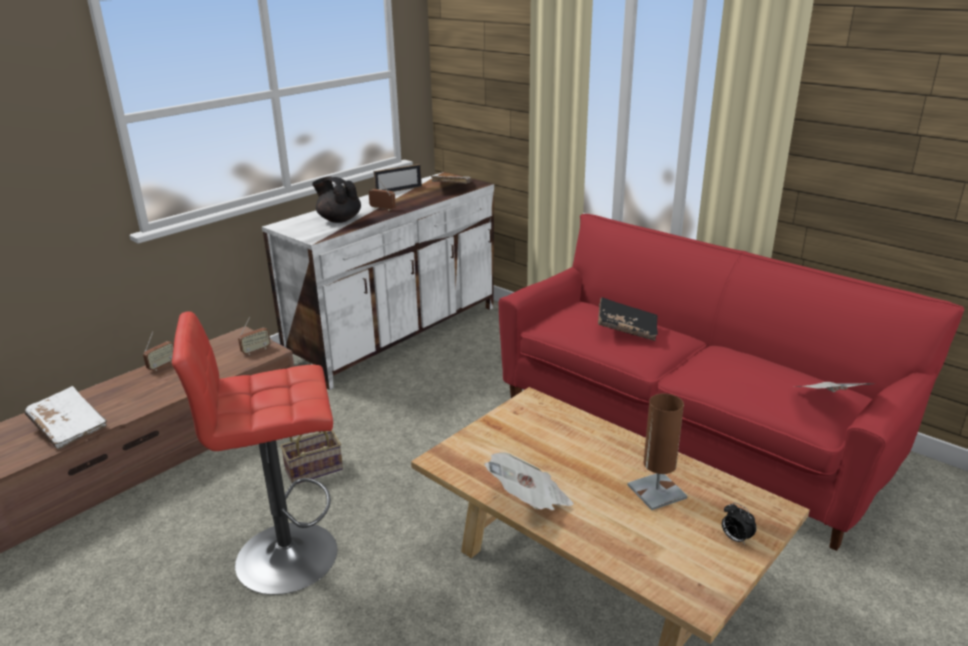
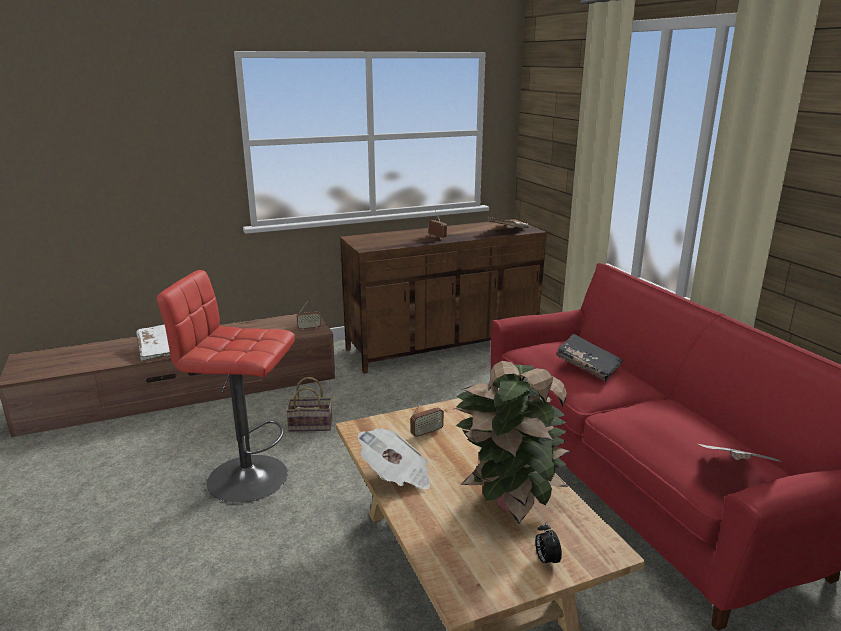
camera: 25 degrees right, 5 degrees down
(162, 365) = (243, 325): radio -> radio (426, 433)
(339, 220) = (397, 240): black teapot -> none
(398, 190) = (464, 226): picture frame -> none
(398, 334) = (444, 346): white cabinet -> brown cabinet
(656, 491) = (509, 501): brown table lamp -> potted plant

